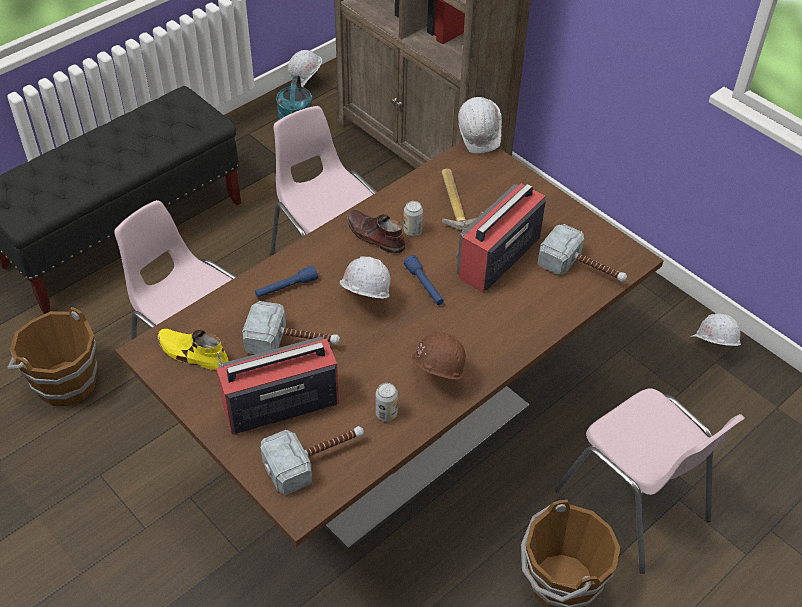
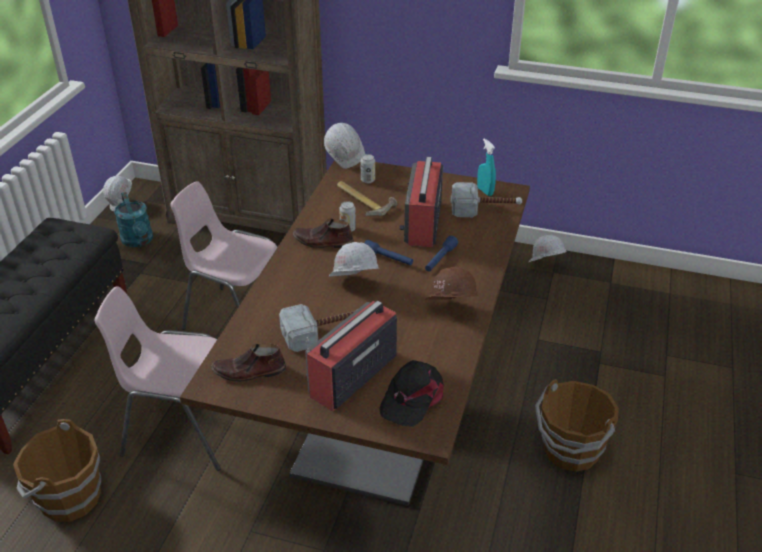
camera: 30 degrees left, 10 degrees down
(192, 353) = (249, 372): yellow shoe -> brown shoe
(286, 288) = (285, 299): blue flashlight -> blue flashlight (440, 259)
(316, 458) = (412, 397): hammer -> black cap
(386, 414) = (436, 347): can -> can (368, 180)
(603, 246) = (485, 191): none -> turquoise spray bottle
(633, 506) = (575, 380): pink chair -> none

